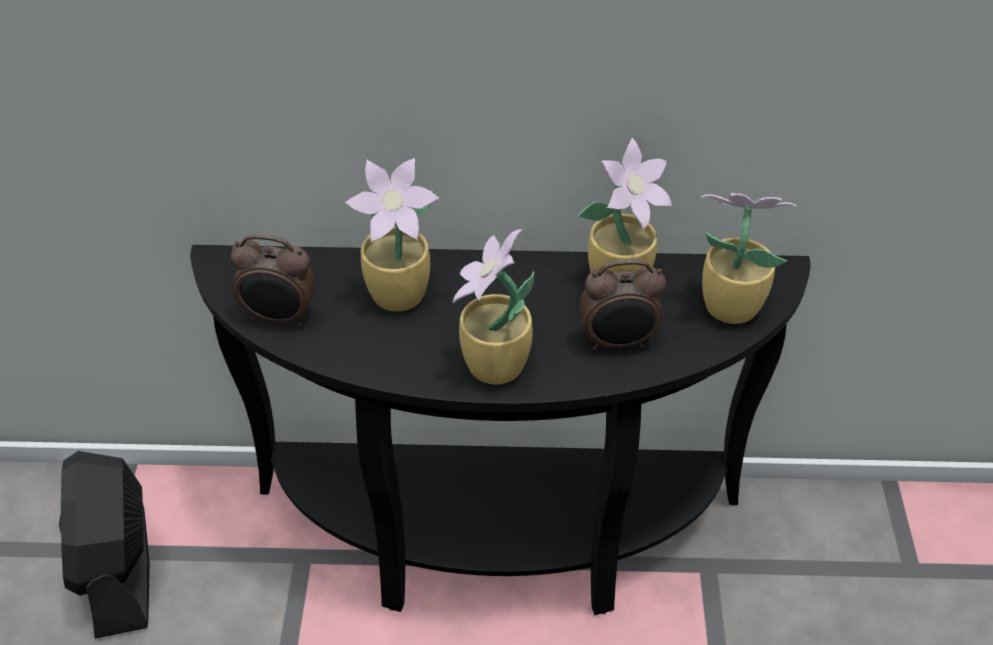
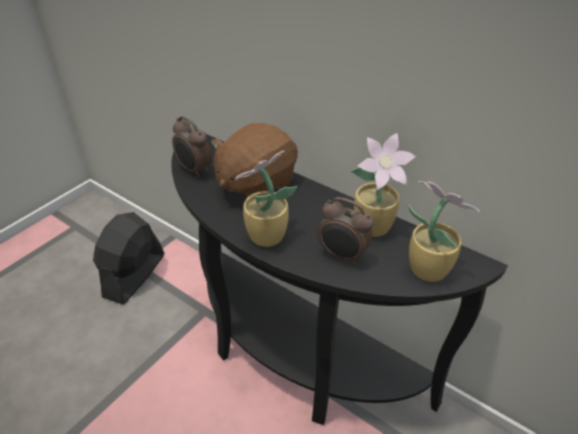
camera: 35 degrees right, 5 degrees down
(401, 296) = (255, 184): potted plant -> brown plush toy

